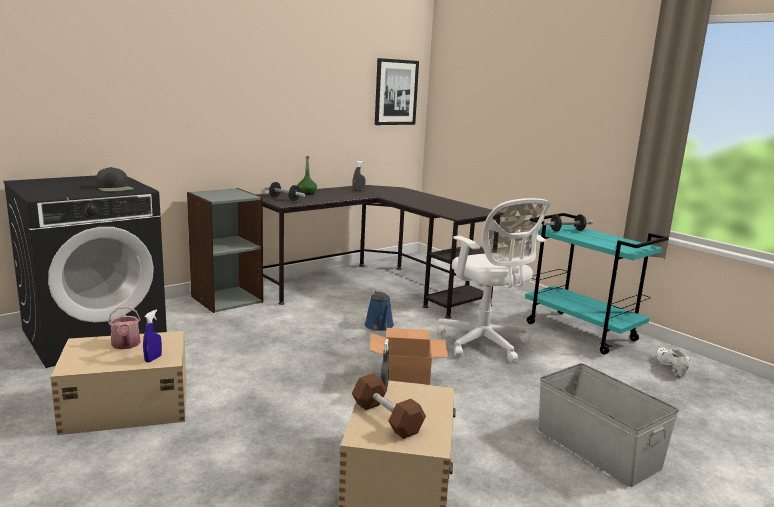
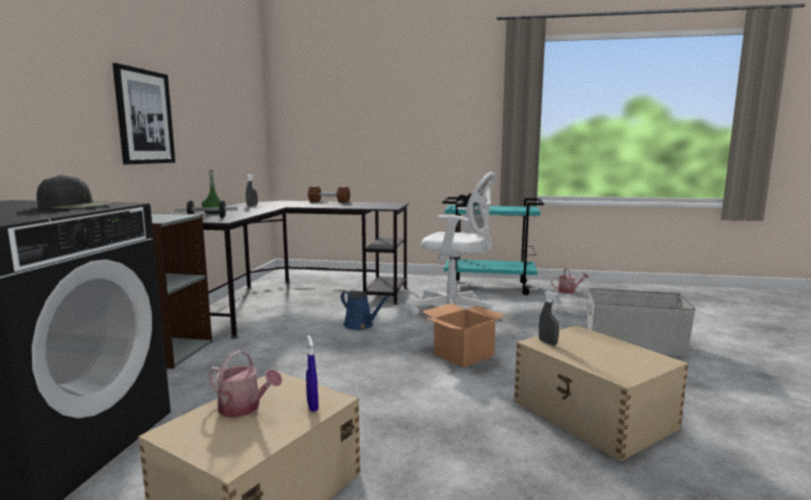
camera: 40 degrees left, 5 degrees down
(386, 418) = (599, 358): brown dumbbell -> brown dumbbell (329, 202)
(396, 92) = (250, 108): picture -> picture (144, 117)
(671, 368) = (568, 291): white shoe -> watering can

